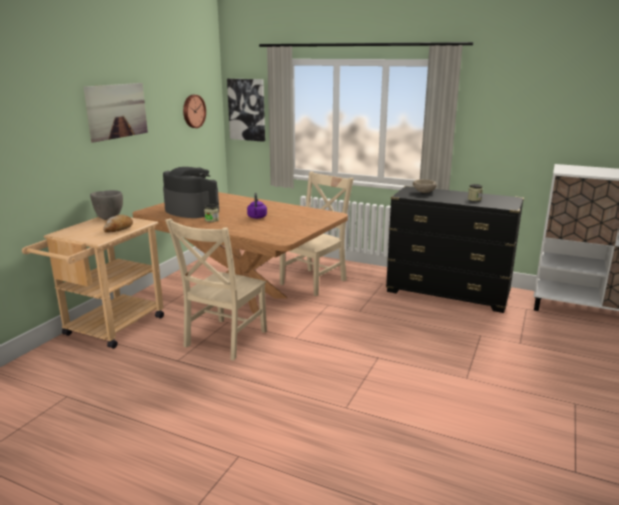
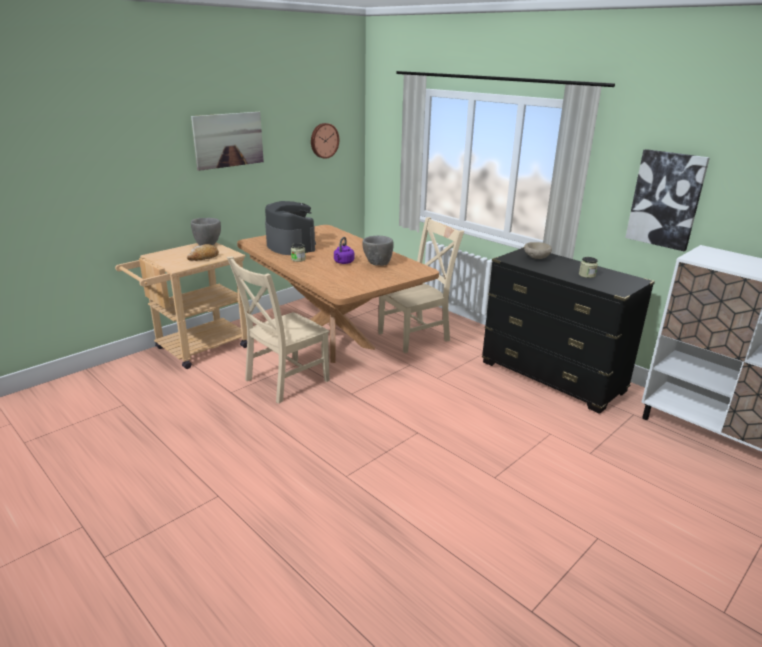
camera: 20 degrees right, 5 degrees up
(247, 109) = (385, 141): picture -> picture (666, 199)
(288, 215) = (377, 264): none -> grey bowl

